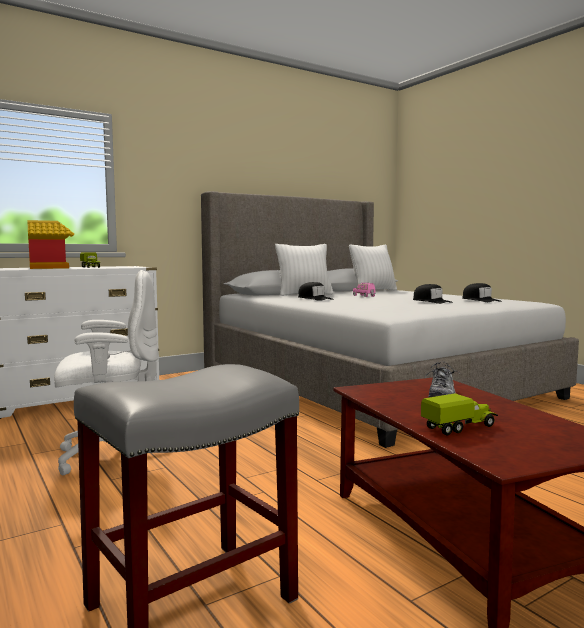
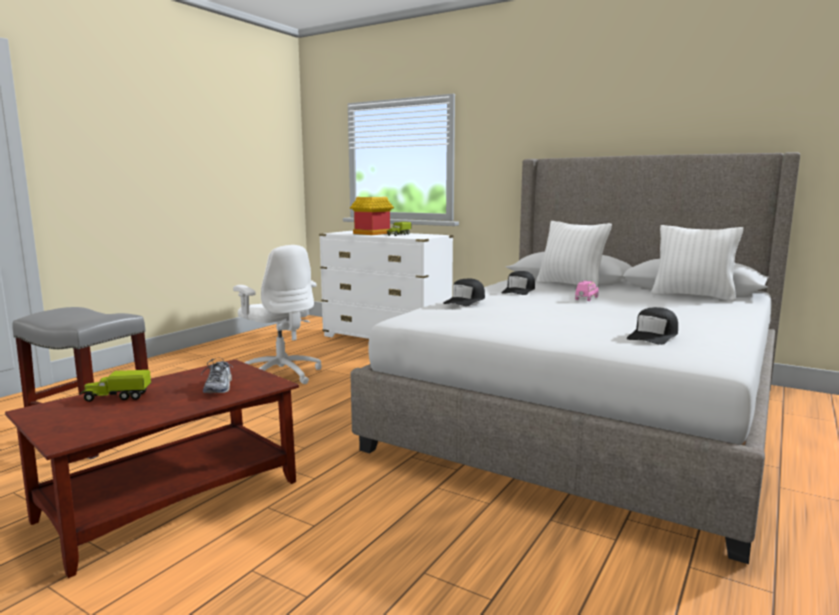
camera: 65 degrees right, 5 degrees up
(431, 301) = (583, 321): black cap -> black cap (465, 301)
(442, 394) = (219, 387): shoe -> shoe turned 90 degrees counterclockwise
(460, 427) = (116, 397): toy truck -> toy truck turned 135 degrees clockwise

